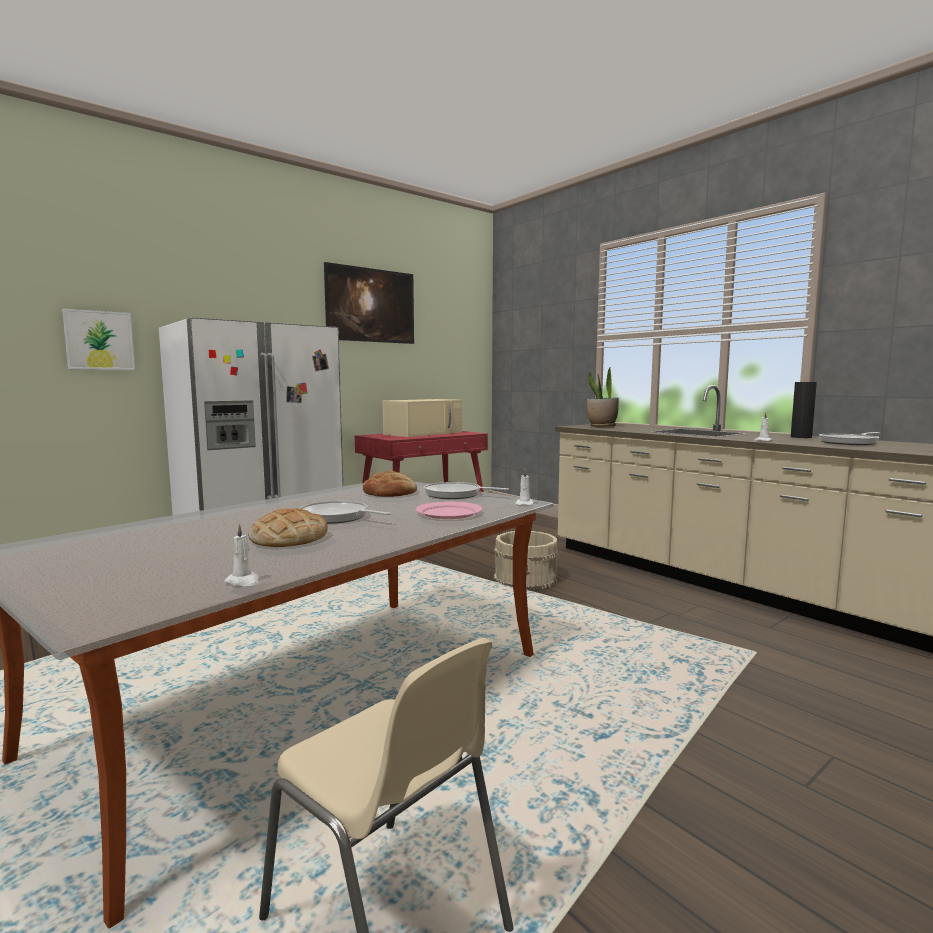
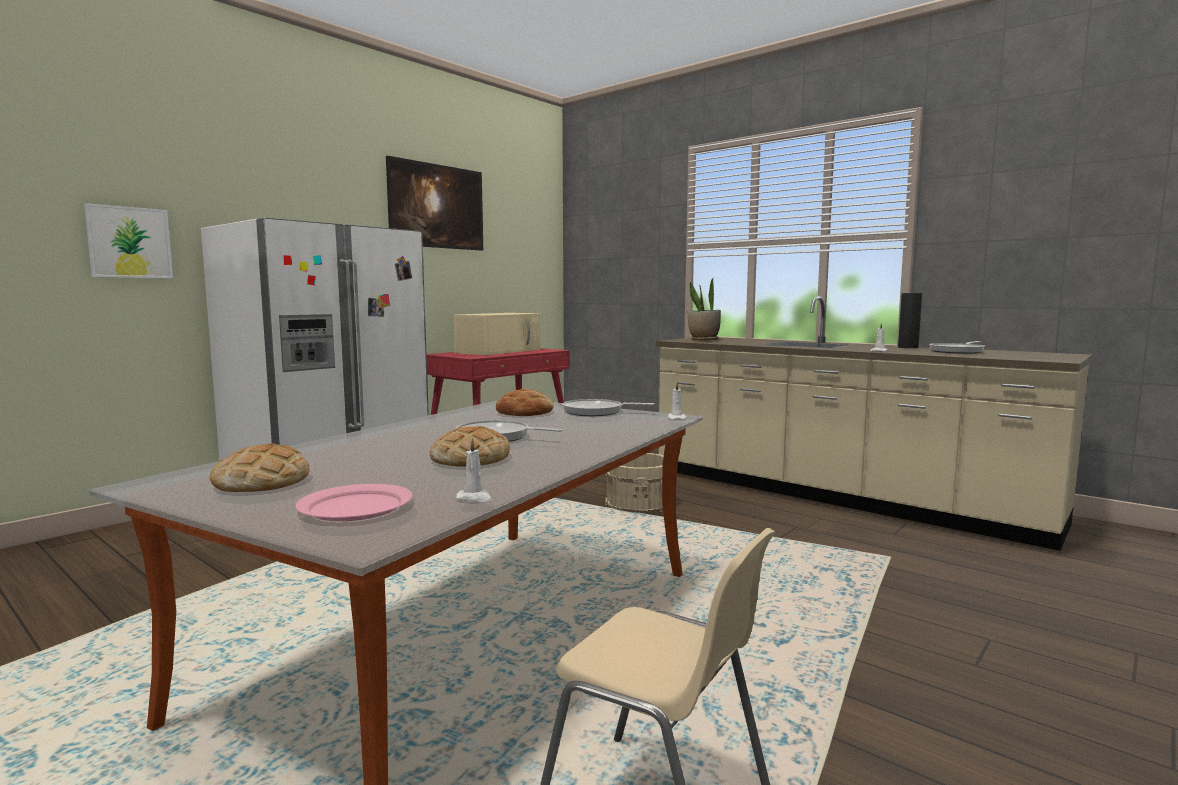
camera: 10 degrees left, 0 degrees up
(88, 553) = (262, 482): none -> bread
(449, 513) = (609, 429): pink plate -> pink plate (356, 507)

